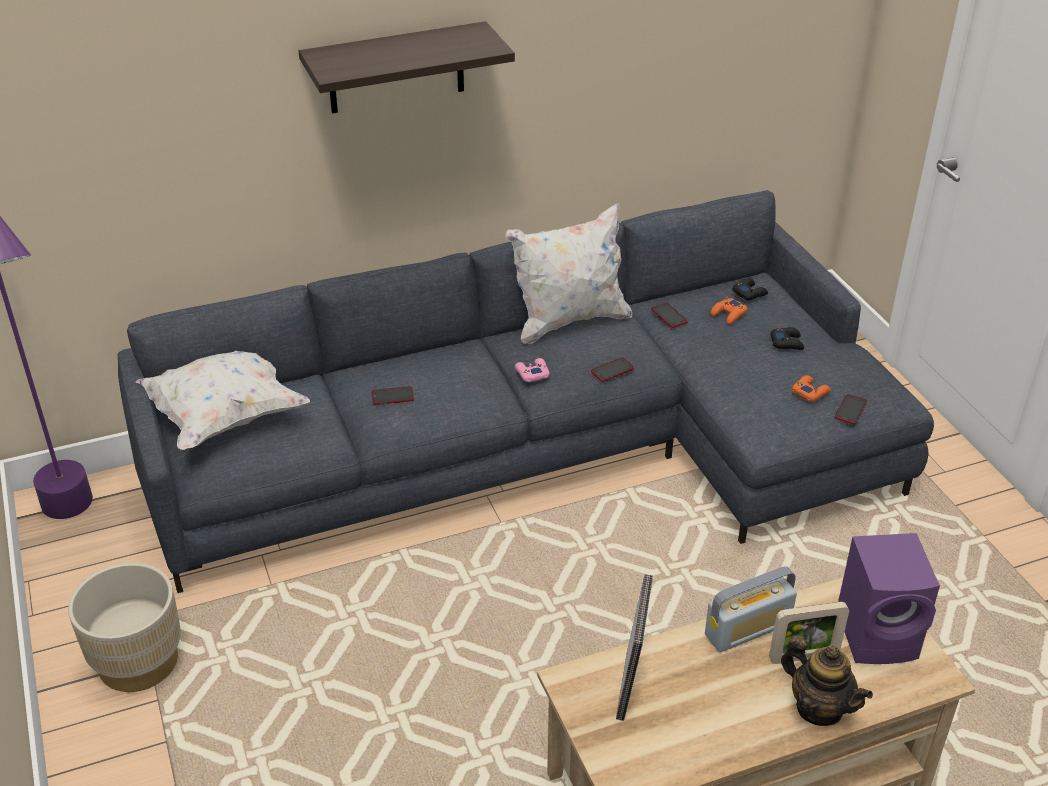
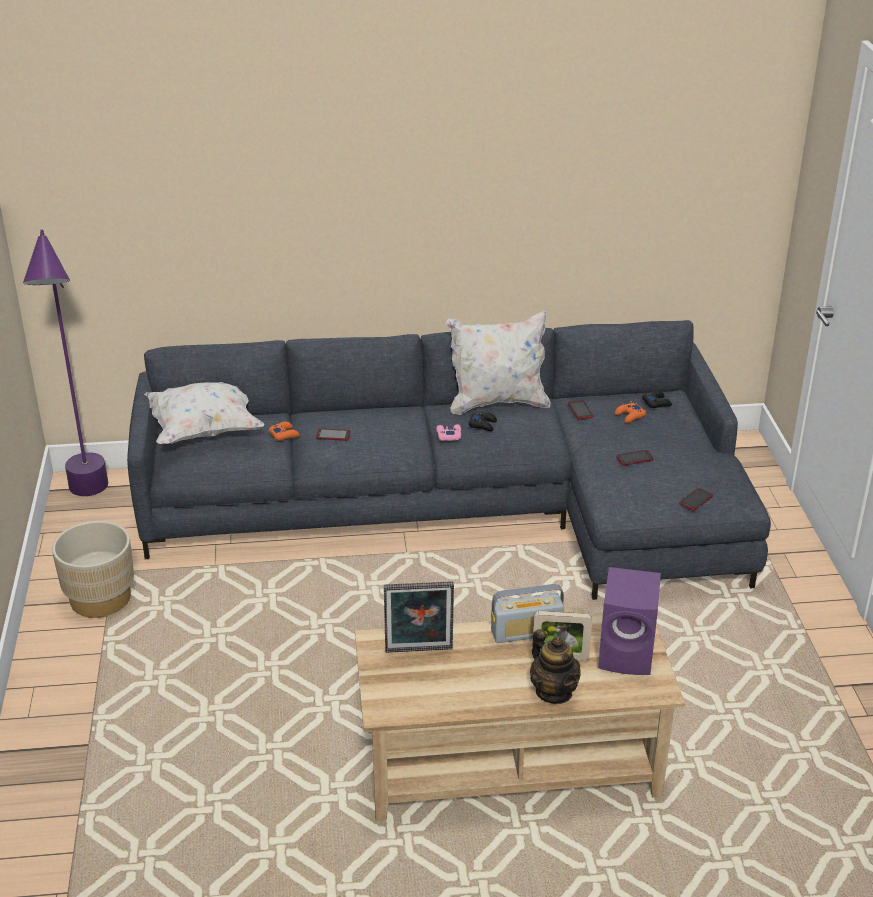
camera: 15 degrees right, 5 degrees down
(396, 68) = (372, 181): shelf -> none
(612, 370) = (513, 442): phone -> phone (634, 458)
(631, 686) = (419, 652): picture frame -> picture frame turned 60 degrees clockwise
(787, 342) = (668, 443): black game controller -> black game controller (483, 424)
(810, 392) = (668, 482): orange game controller -> orange game controller (284, 434)

